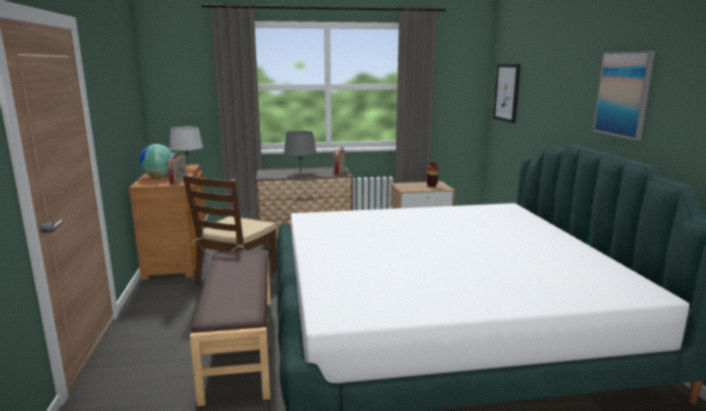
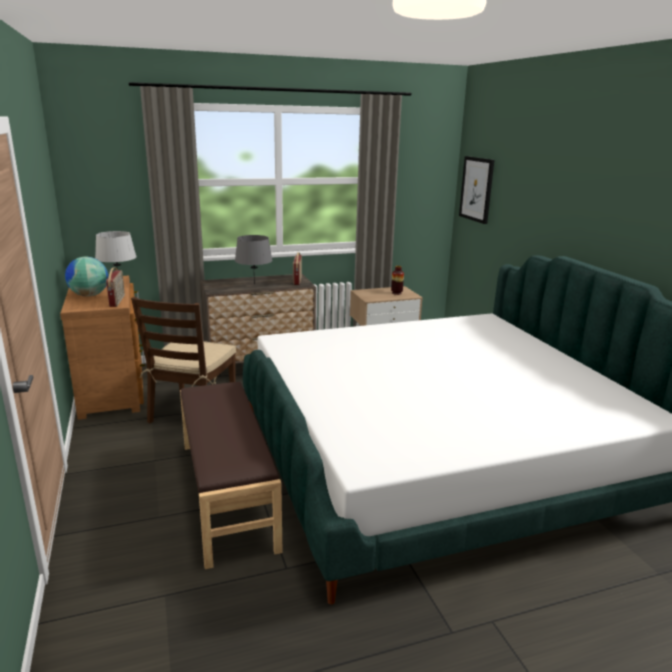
camera: 10 degrees left, 5 degrees up
(623, 94) = (619, 208): picture -> none

